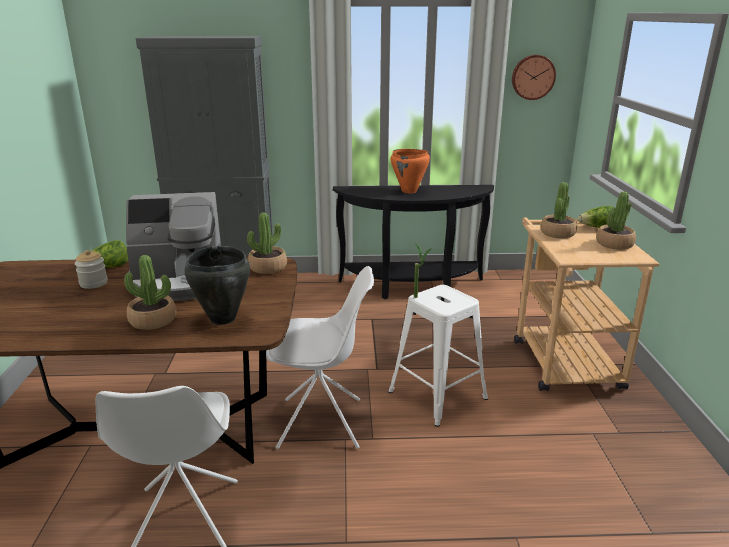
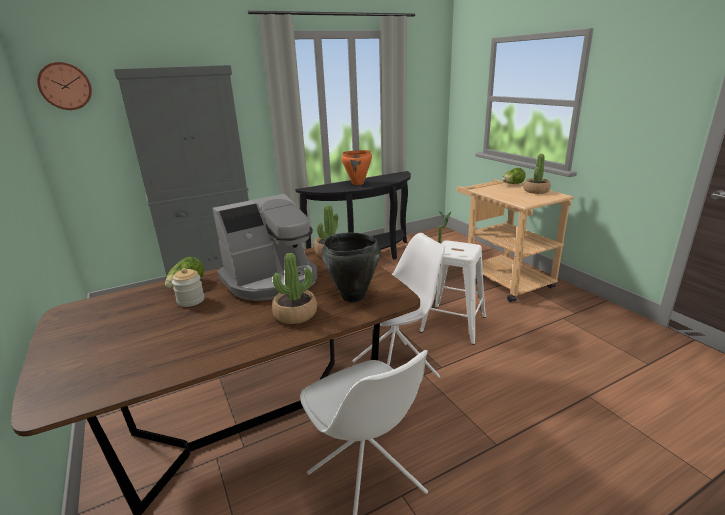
camera: 25 degrees left, 0 degrees up
(532, 77) = (420, 90): wall clock -> wall clock (65, 86)
(557, 233) = (496, 191): potted plant -> none

